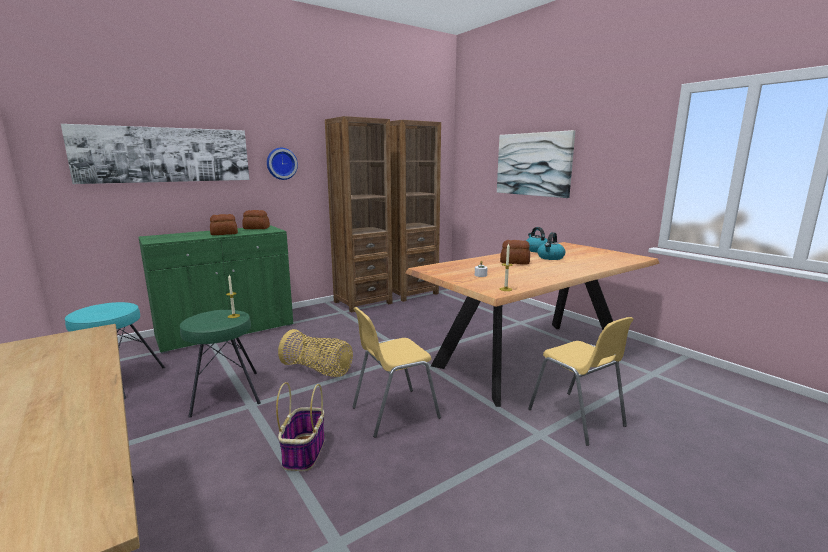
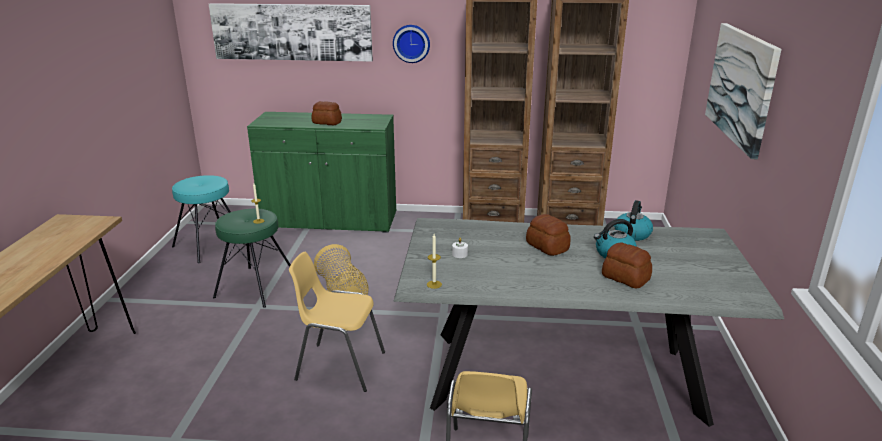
camera: 40 degrees right, 10 degrees up
(256, 228) = (369, 118): bread -> bread (625, 278)
(304, 451) = (239, 365): basket -> none
(531, 357) = (563, 375): brown dining table -> grey dining table

